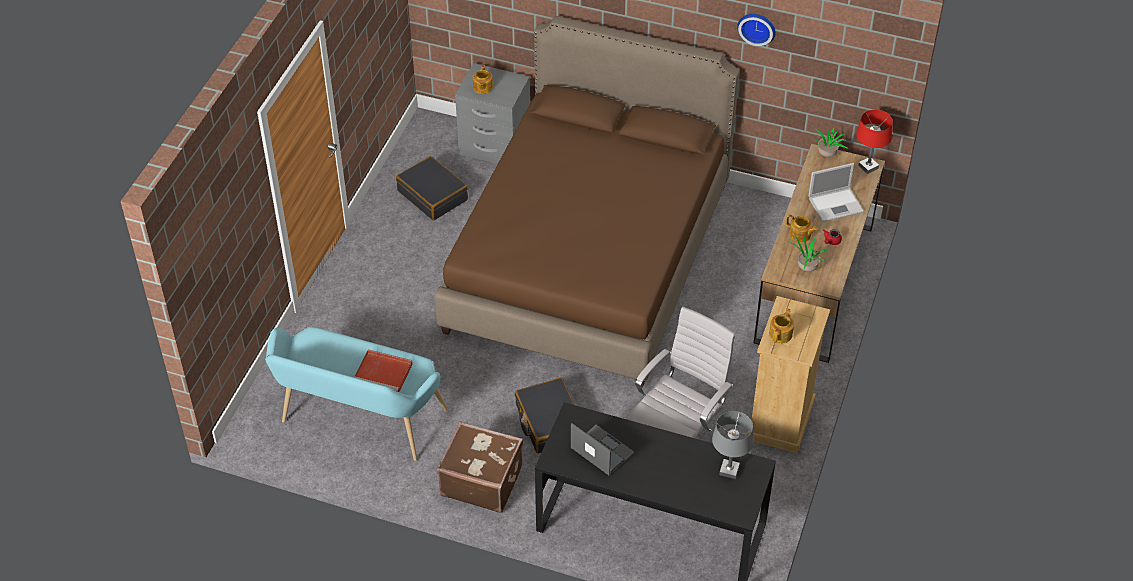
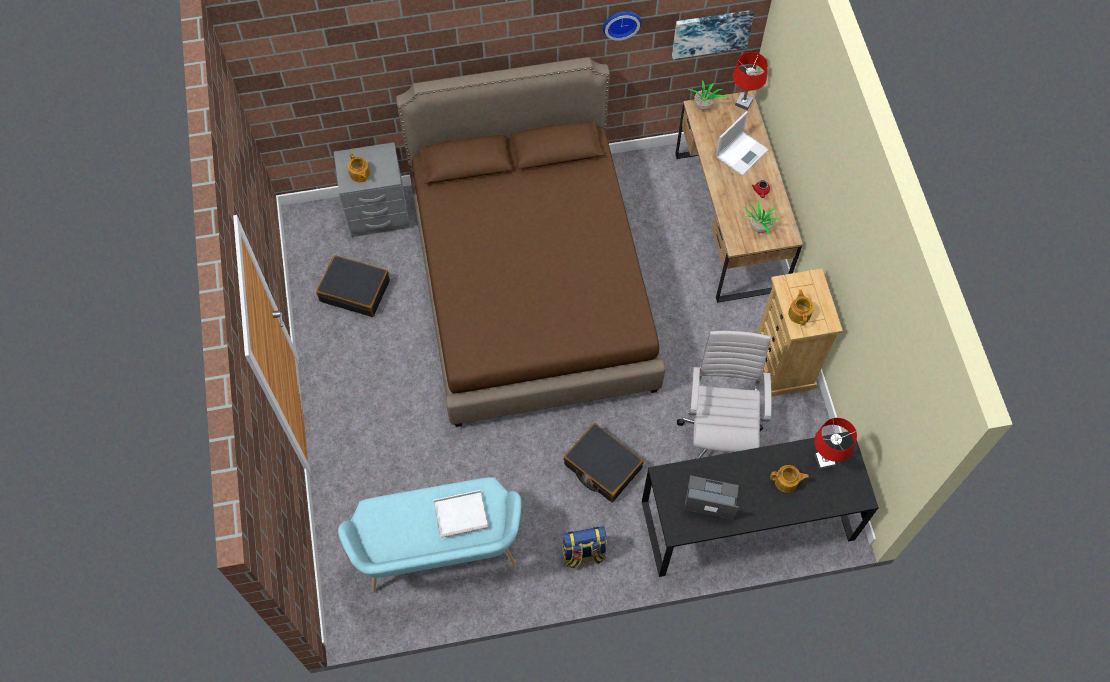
camera: 30 degrees left, 15 degrees up
(384, 373) = (462, 514): red tray -> white tray
(481, 480) = (583, 554): brown suitcase -> backpack
(729, 470) = (824, 460): grey table lamp -> red table lamp
(800, 235) = (732, 198): teapot -> teapot (786, 482)
(848, 75) = (711, 32): none -> picture

